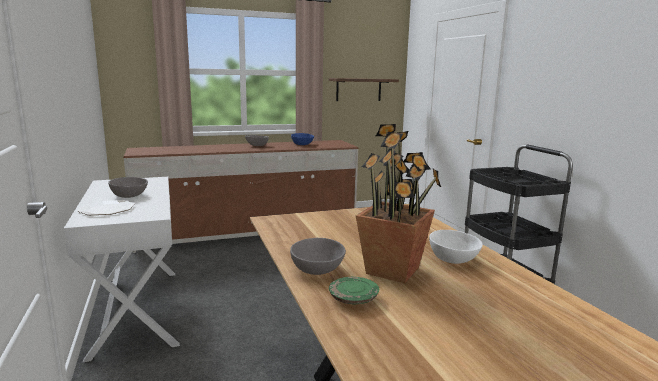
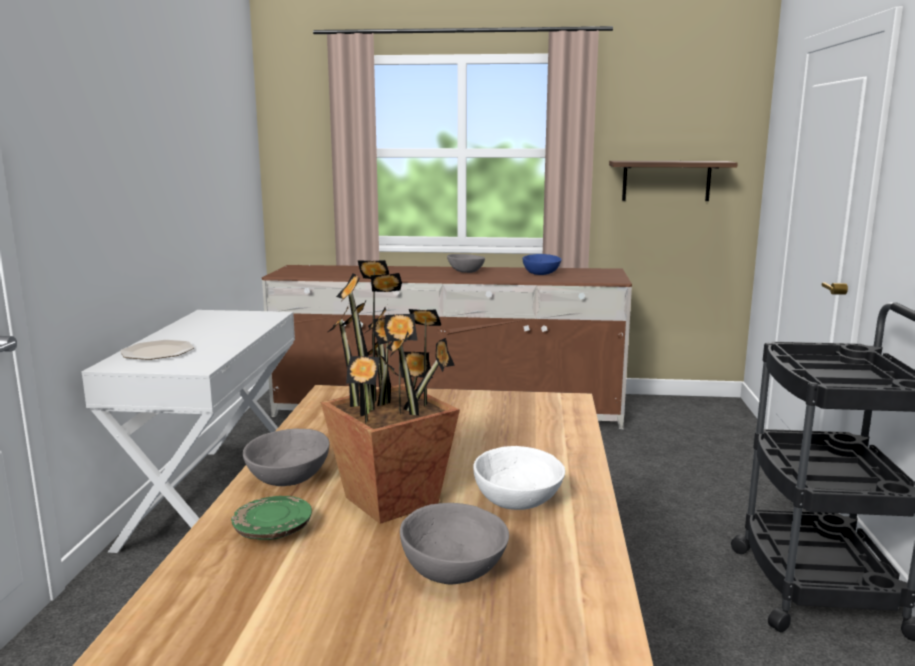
camera: 25 degrees right, 0 degrees up
(128, 195) = (207, 335): grey bowl -> grey bowl (451, 569)

